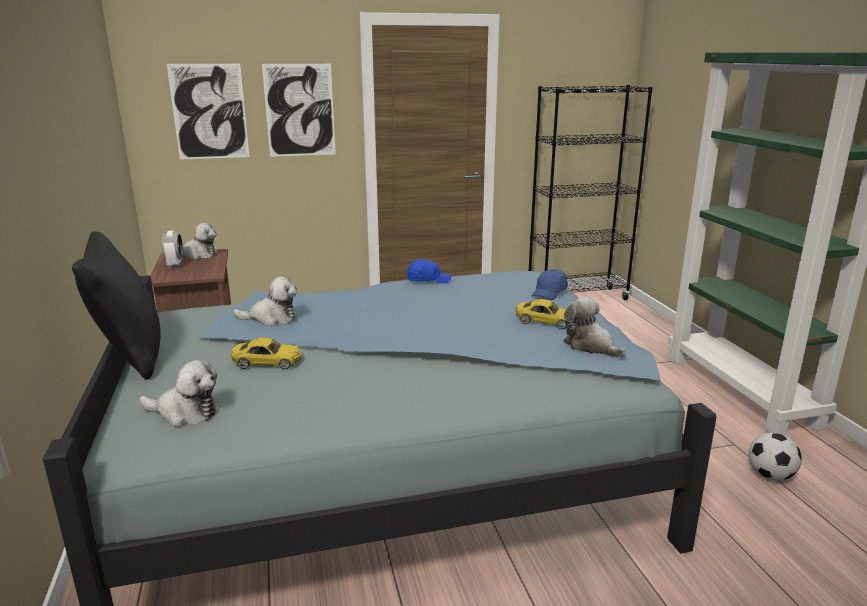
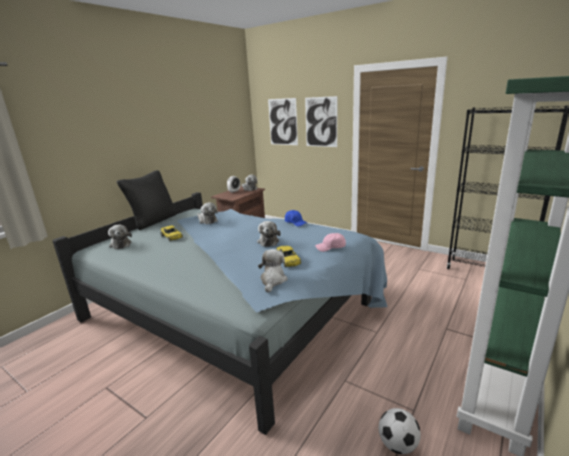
camera: 50 degrees right, 0 degrees up
(459, 311) = (268, 241): none -> plush toy
(549, 293) = (331, 247): blue cap -> pink cap

